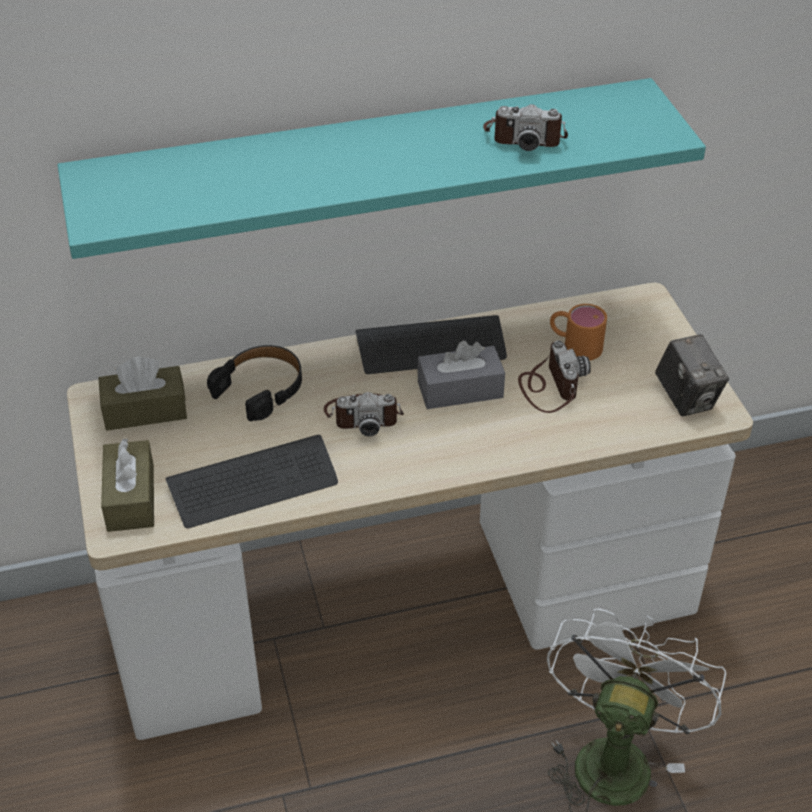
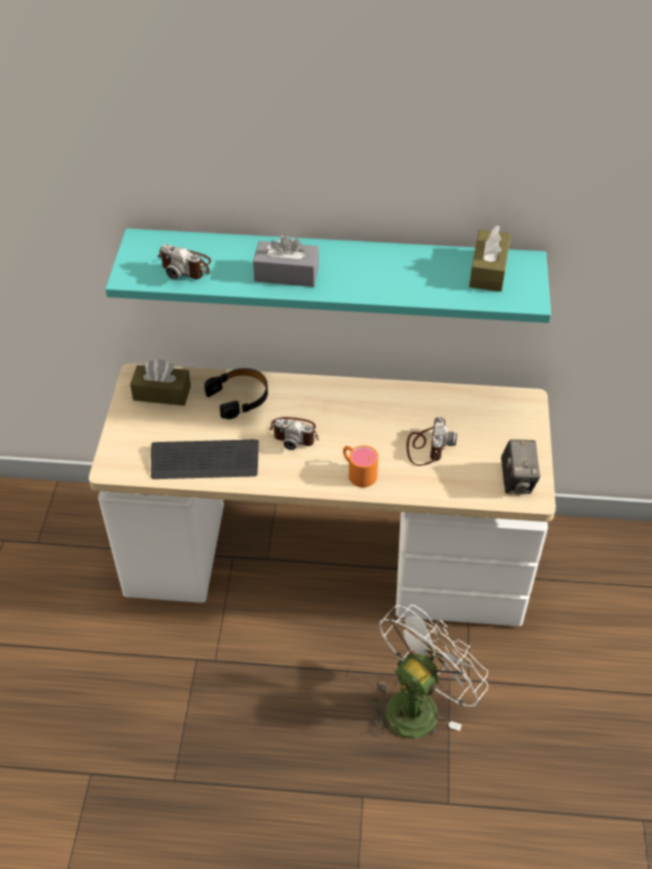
camera: 20 degrees right, 5 degrees up
(131, 498) = (128, 449): brown tissue box -> brown tissue box (488, 270)
(431, 347) = (362, 397): keyboard -> none
(460, 390) = (366, 433): grey tissue box -> grey tissue box (286, 274)
(525, 136) = (429, 277): camera -> camera (186, 266)
(574, 345) = (460, 421): orange mug -> orange mug (358, 472)

